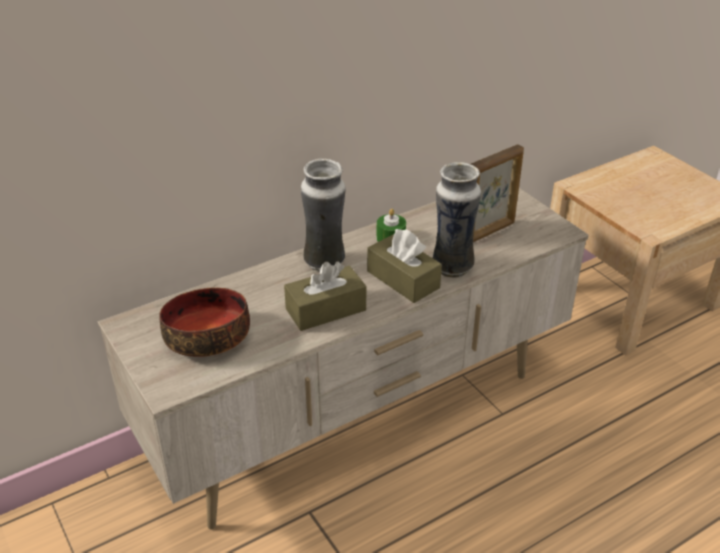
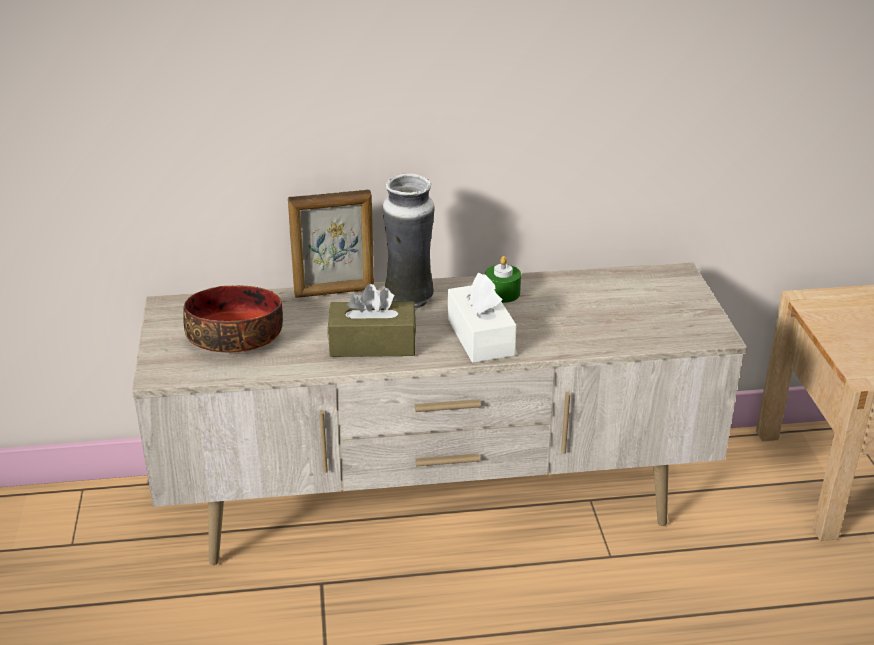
camera: 25 degrees right, 5 degrees down
(403, 279) = (480, 337): brown tissue box -> white tissue box
(452, 266) = (547, 338): vase -> none
(489, 232) = (622, 314): picture frame -> picture frame (334, 292)

